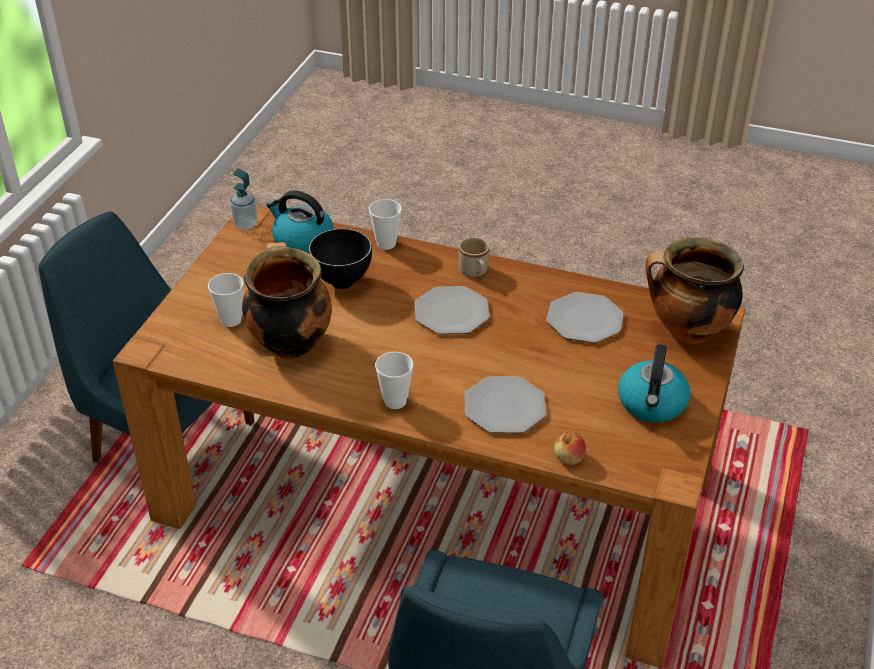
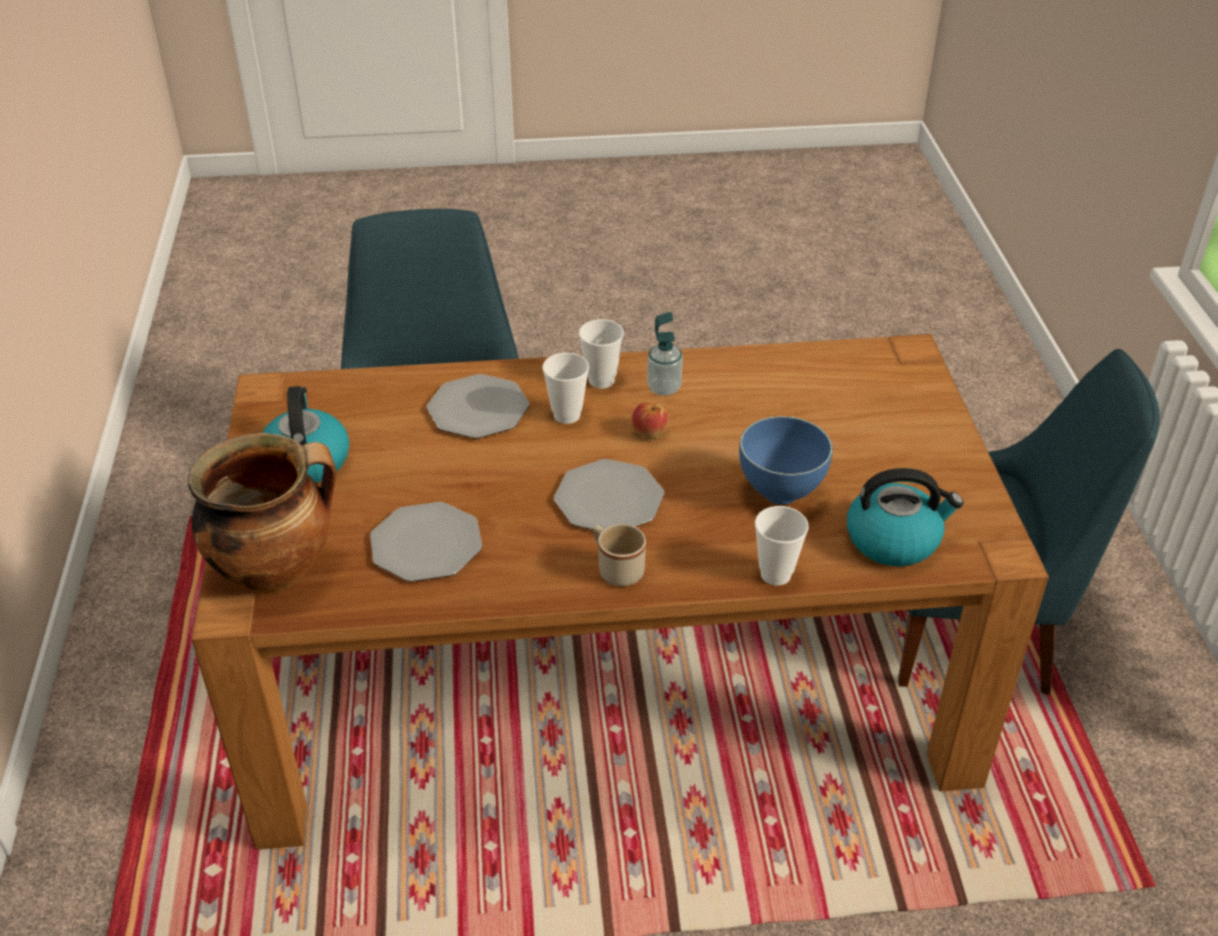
camera: 155 degrees right, 0 degrees up
(231, 320) = (862, 408): cup -> cup (567, 415)
(245, 224) = (998, 538): soap dispenser -> soap dispenser (664, 388)
(289, 343) = (769, 404): cooking pot -> none
(342, 282) = (781, 496): black bowl -> blue bowl
(569, 458) = (385, 381): apple -> apple (649, 432)

